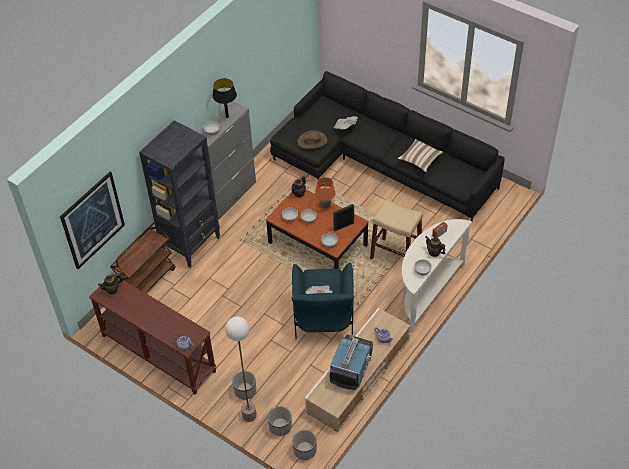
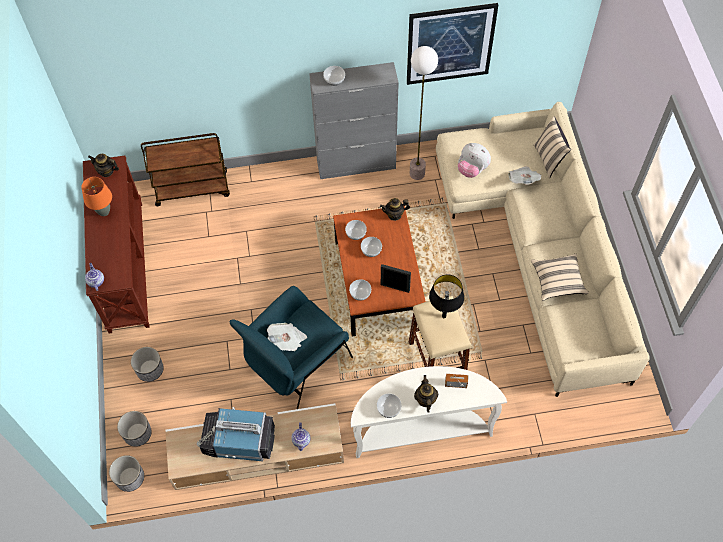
camera: 45 degrees right, 10 degrees up
(92, 220) = (122, 87): picture -> picture (450, 44)
(191, 244) = (269, 183): black bookcase -> none
(227, 116) = (367, 75): black table lamp -> black table lamp (444, 316)
(249, 415) = (126, 397): floor lamp -> floor lamp (417, 173)
(312, 141) = (472, 169): brown hat -> plush toy
(325, 205) = (404, 249): orange table lamp -> orange table lamp (104, 212)
(345, 108) = (549, 159): none -> beige pillow
(351, 367) = (238, 441): television -> television turned 150 degrees counterclockwise
(380, 163) = (538, 248): black sofa -> beige sofa

